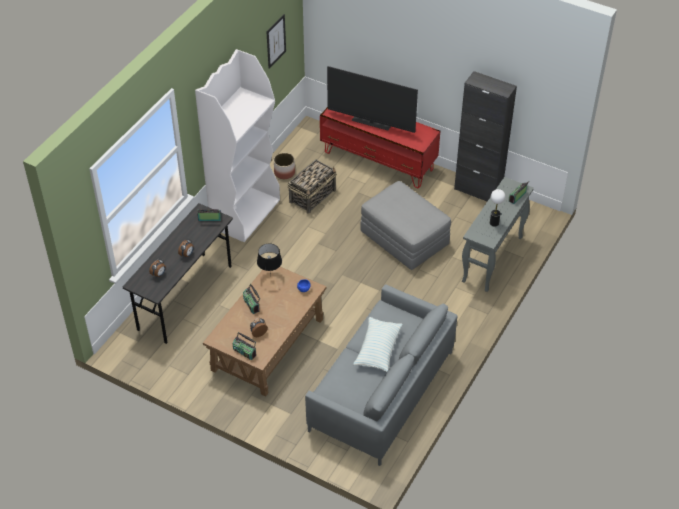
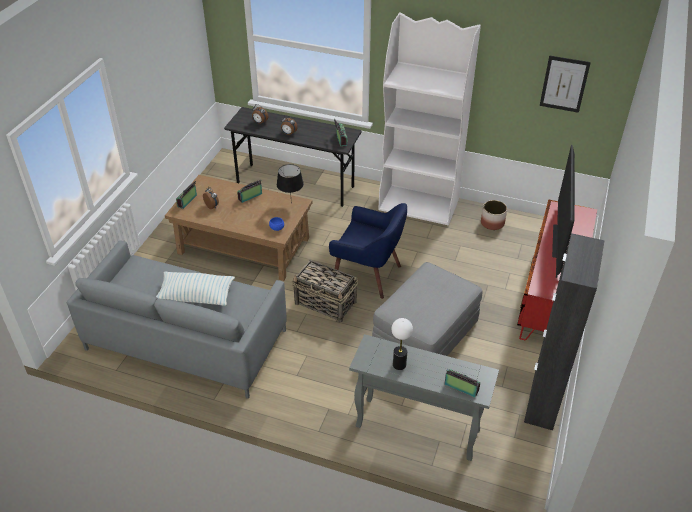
camera: 80 degrees right, 5 degrees down
(313, 196) = (466, 249): basket -> basket (326, 303)
(329, 262) = (368, 274): none -> blue armchair

